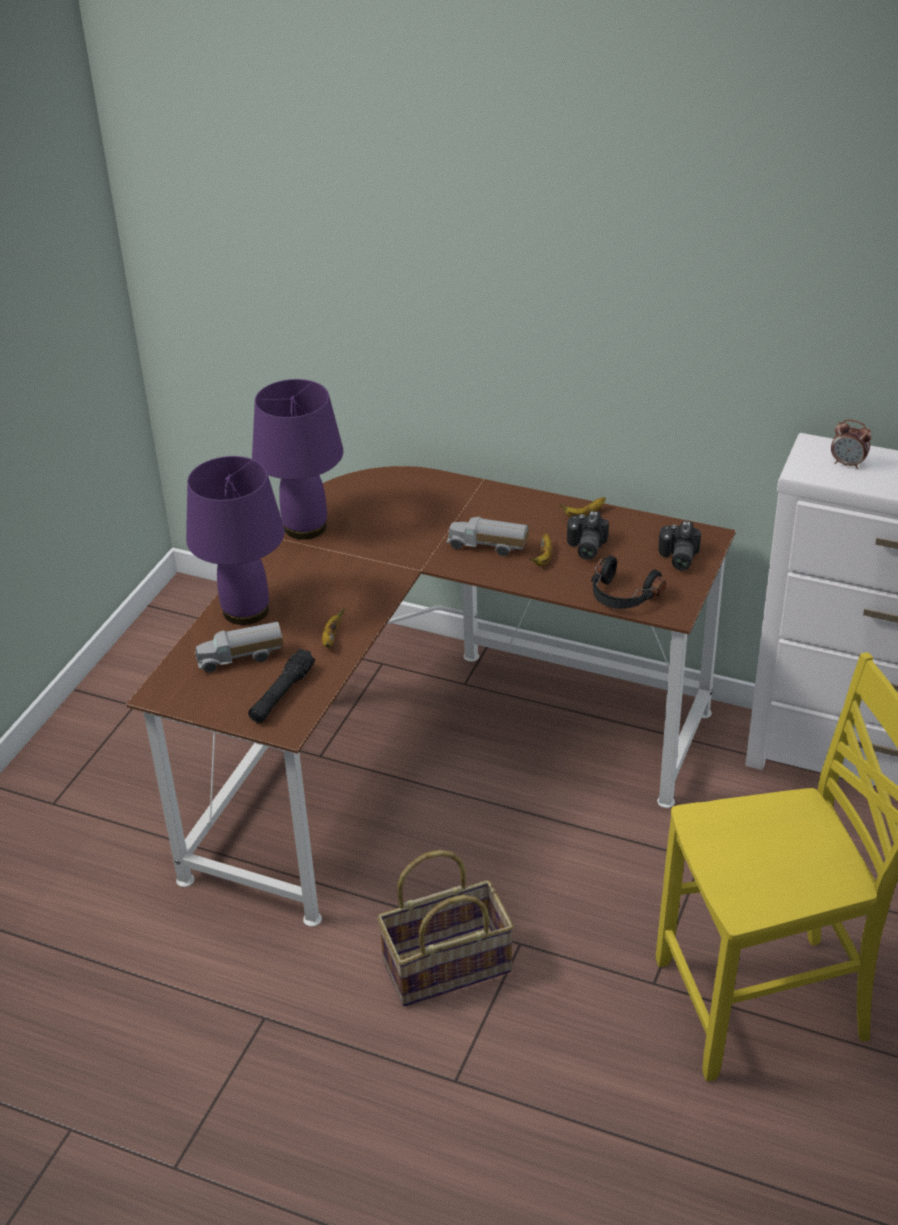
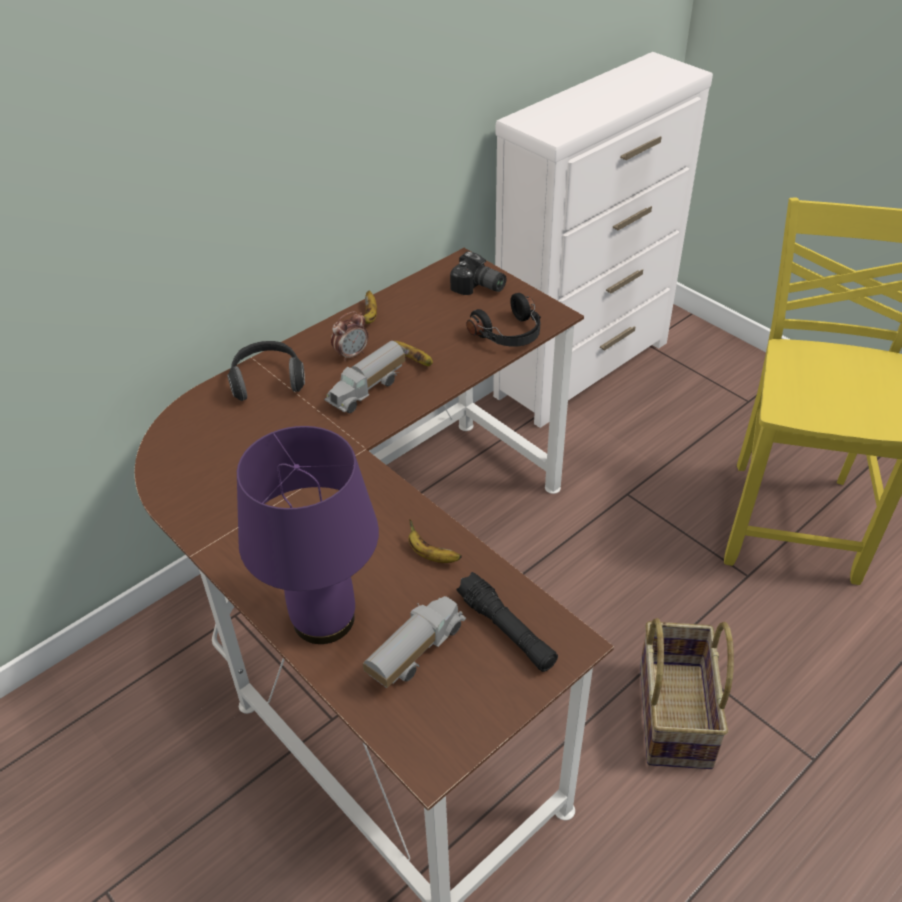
camera: 65 degrees left, 5 degrees up
(240, 659) = (414, 651): toy truck -> toy truck turned 150 degrees counterclockwise
(305, 526) = (205, 515): purple table lamp -> none
(461, 497) = (267, 381): none -> headphones
(584, 547) = (420, 332): camera -> none
(848, 464) = (562, 115): alarm clock -> alarm clock (351, 354)

